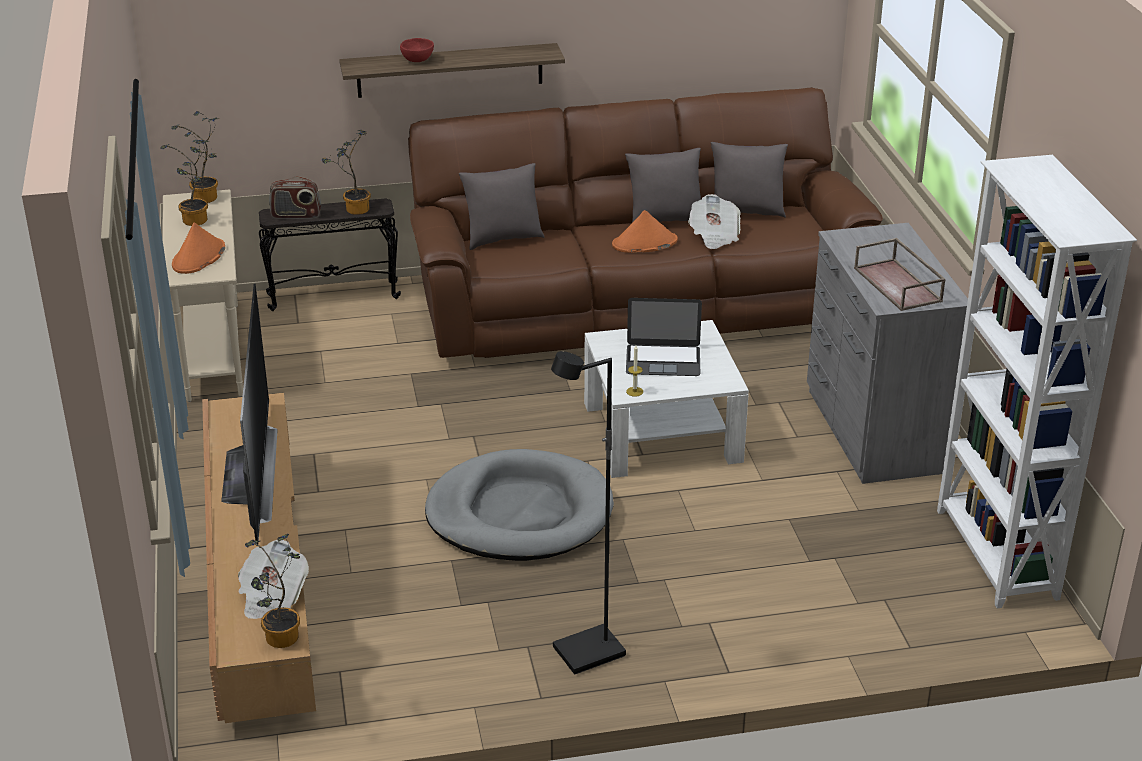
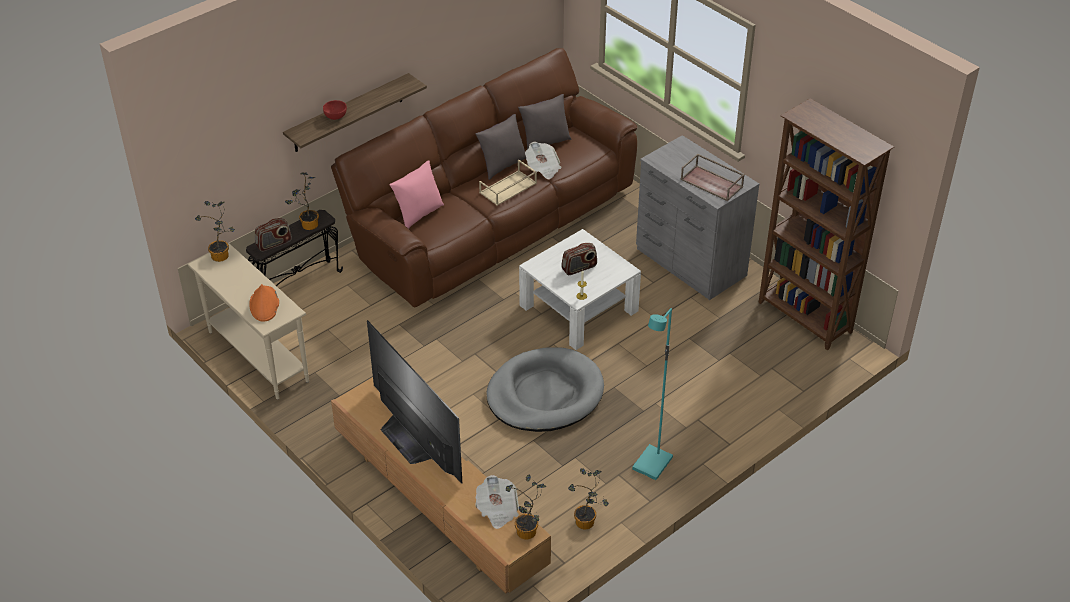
camera: 30 degrees left, 10 degrees up
(195, 222) = (233, 278): potted plant -> potted plant (587, 524)
(502, 238) = (418, 214): grey pillow -> pink pillow
(589, 653) = (653, 464): black floor lamp -> turquoise floor lamp
(644, 243) = (508, 188): orange hat -> beige tray
(663, 360) = (579, 268): laptop -> radio
(995, 555) = (804, 318): white bookcase -> brown bookcase

